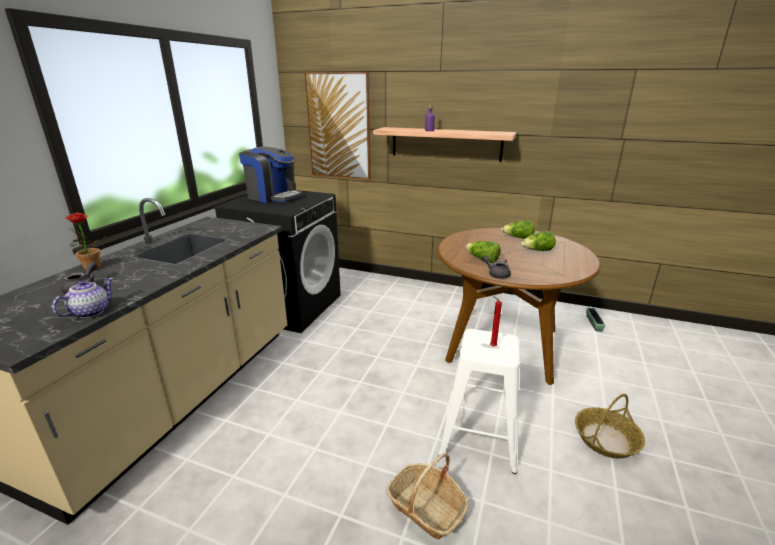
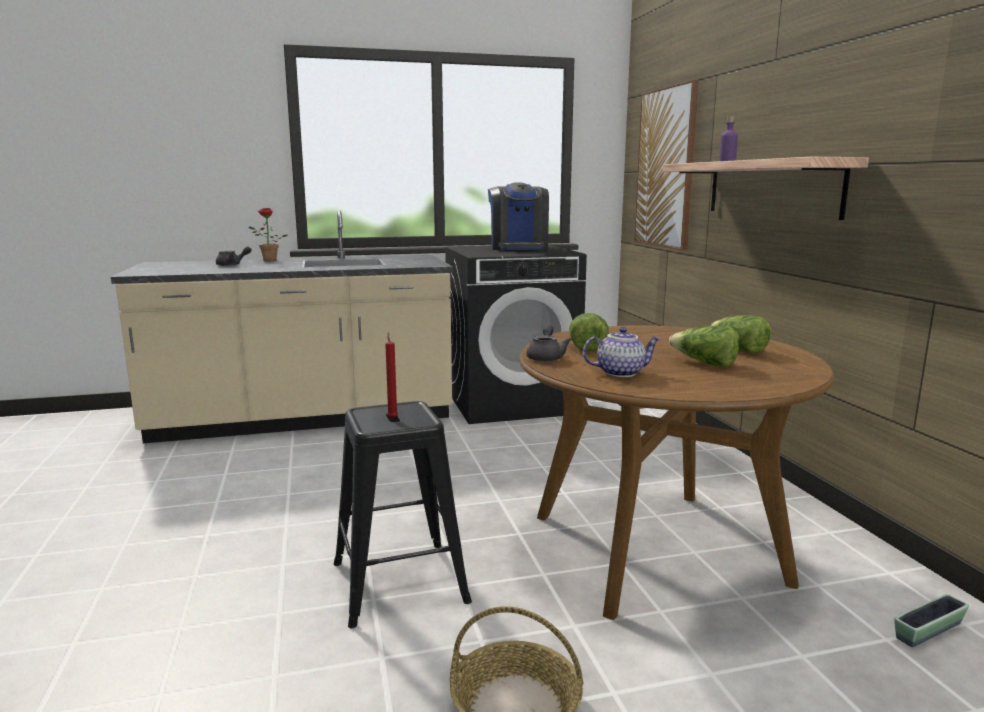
camera: 55 degrees right, 10 degrees down
(90, 312) = (195, 271): teapot -> teapot (620, 372)
(426, 508) = (244, 578): basket -> none
(478, 437) = (397, 581): white stool -> black stool

